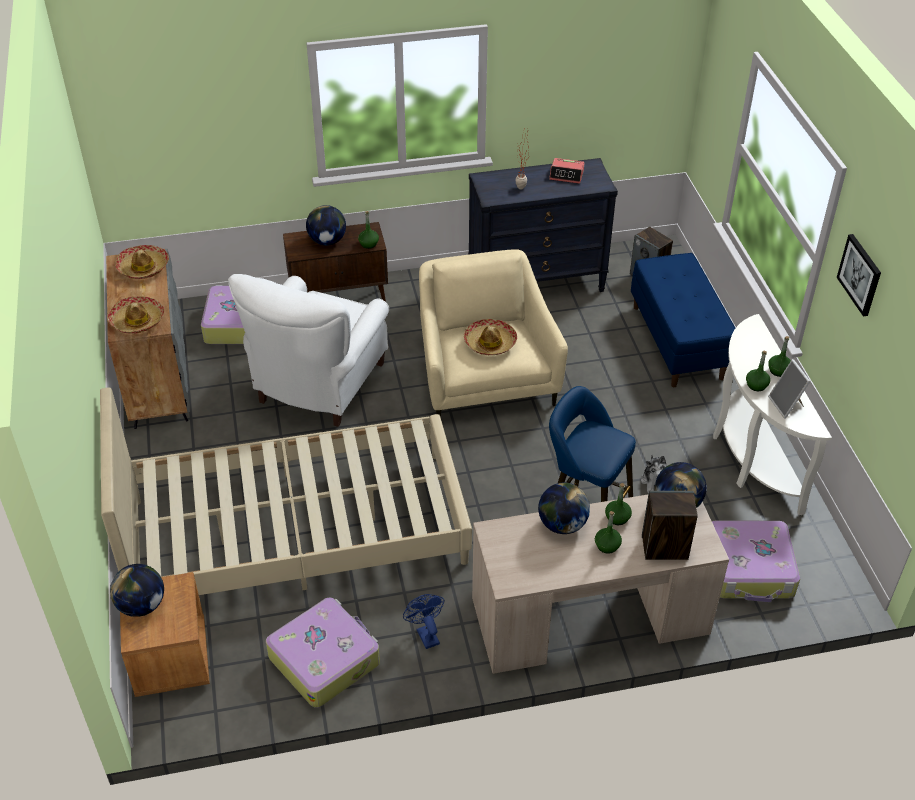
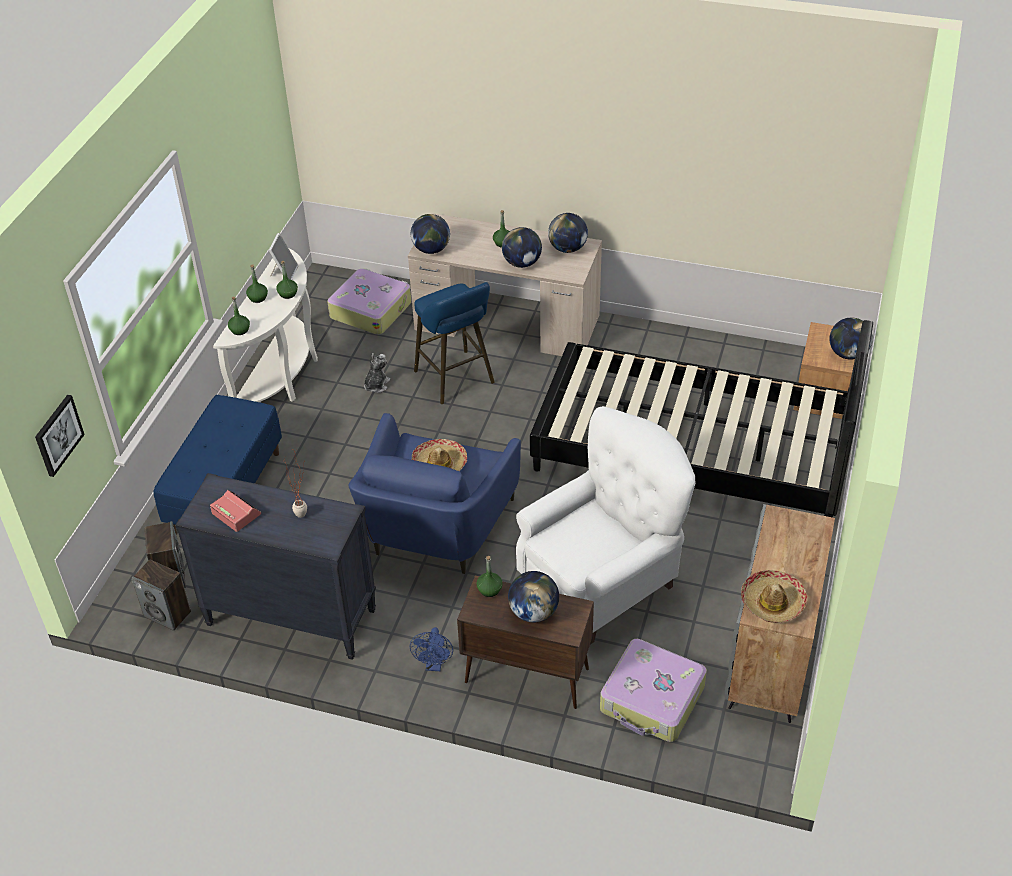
camera: 150 degrees left, 0 degrees up
(137, 321) = (797, 531): hat -> none
(295, 531) = (692, 451): beige bed -> black bed
(324, 659) = (711, 360): suitcase -> none
(425, 633) = (630, 350): blue fan -> blue fan (434, 665)
(484, 376) = (435, 529): beige armchair -> blue armchair
(526, 568) = (567, 248): none -> globe
(617, 518) = (480, 255): green bottle -> green bottle (240, 330)
(664, 548) = (466, 230): speaker -> speaker (168, 614)
(860, 274) = (216, 170): picture -> picture (58, 435)

